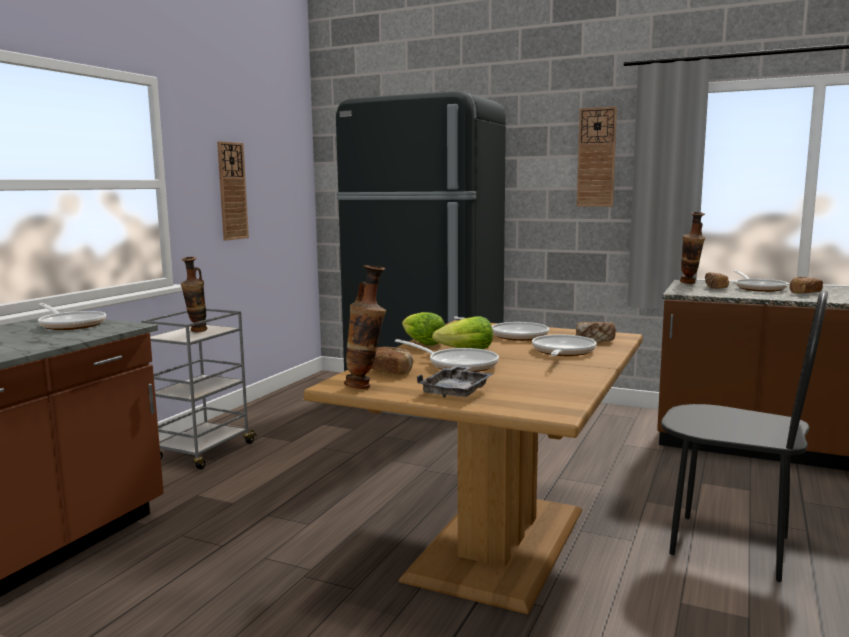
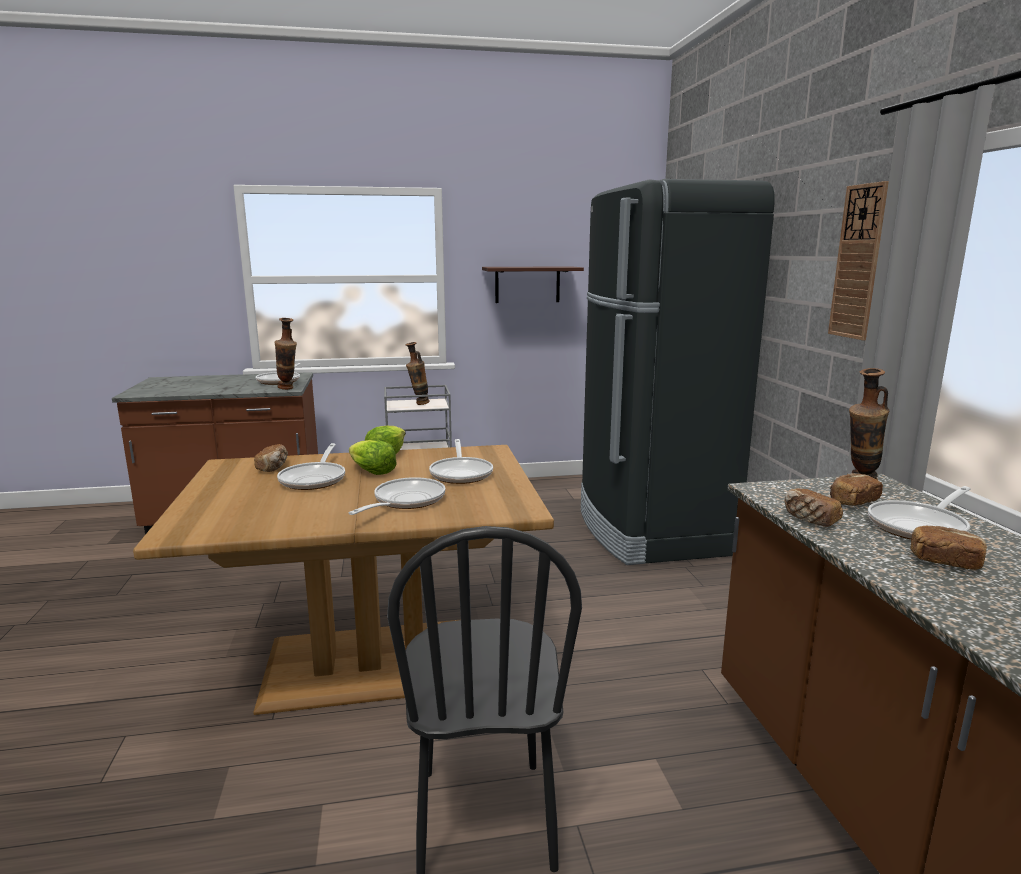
camera: 55 degrees right, 5 degrees up
(232, 191) = (527, 284): wall clock -> shelf
(366, 387) = (221, 471): vase -> vase (288, 389)
(457, 391) = (222, 495): grey tray -> none
(562, 352) = (405, 501): frying pan -> frying pan turned 45 degrees counterclockwise
(594, 340) = (480, 504): bread -> bread (809, 519)

